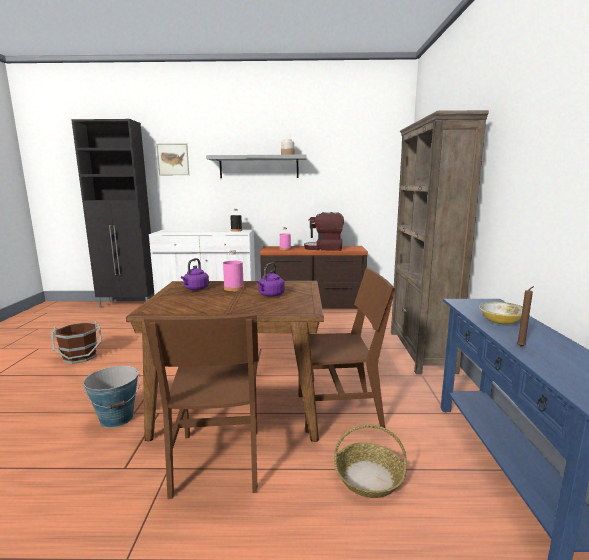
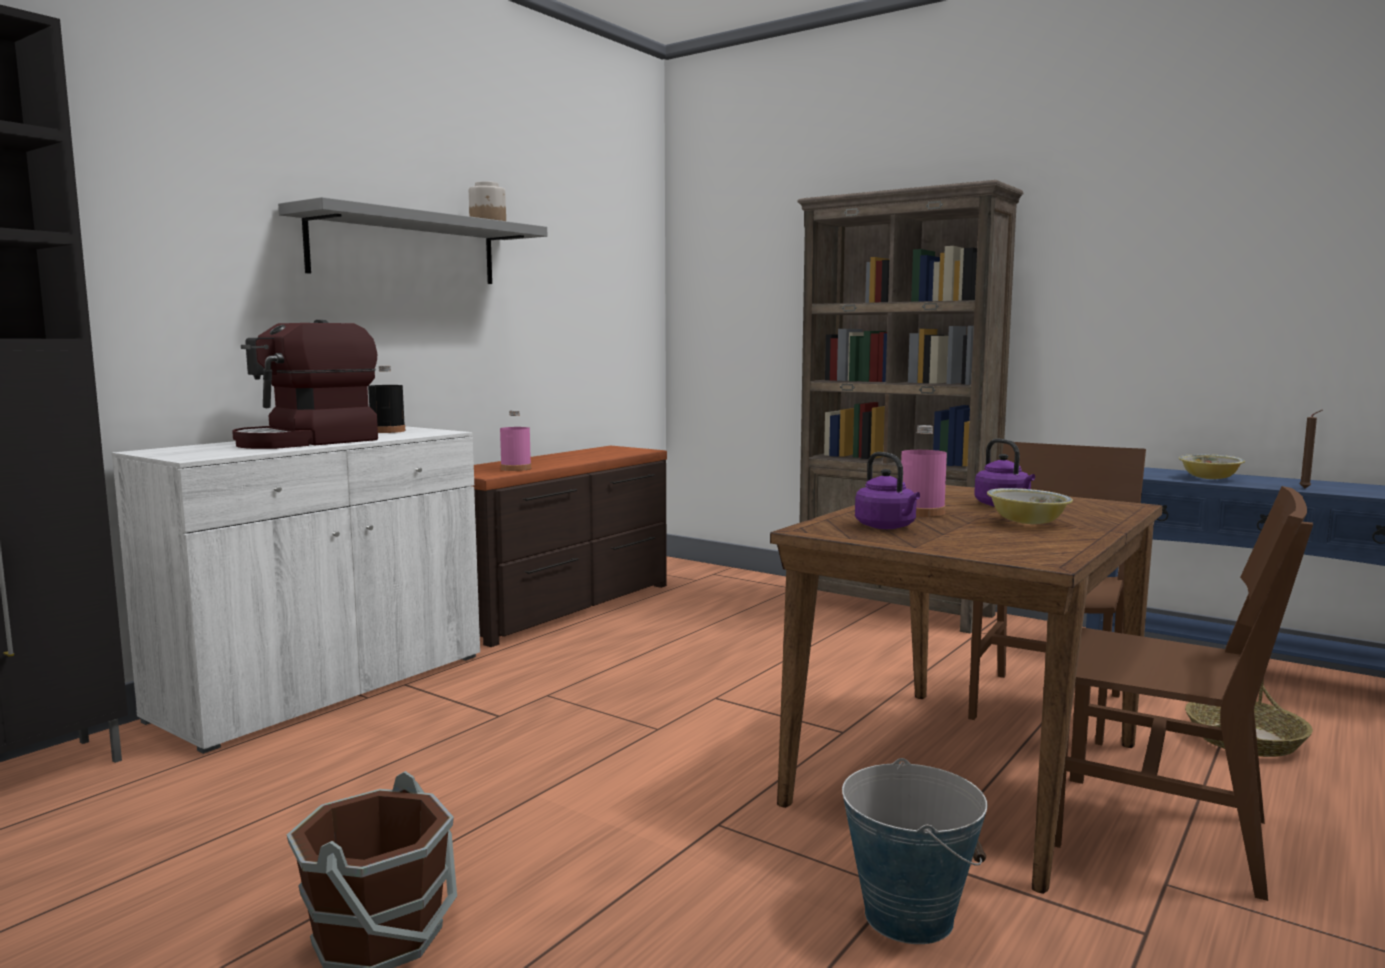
camera: 55 degrees left, 5 degrees down
(173, 159) = (148, 196): picture -> none
(230, 301) = (1027, 522): none -> bowl
(324, 248) = (579, 457): coffee machine -> coffee machine (308, 442)

